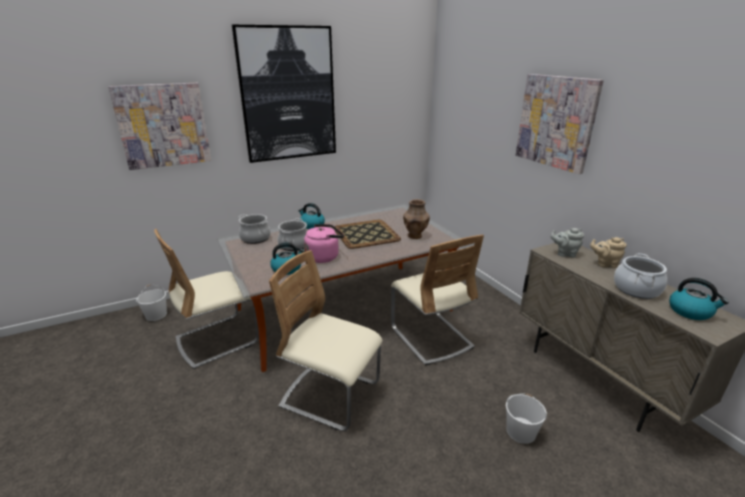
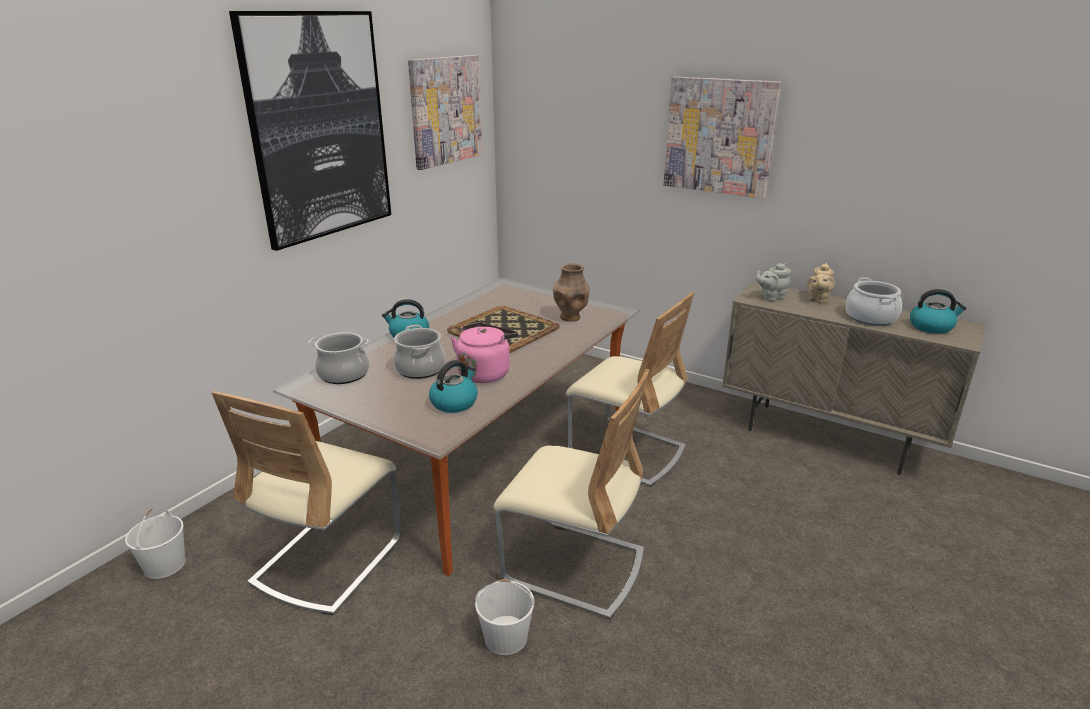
camera: 30 degrees left, 0 degrees up
(163, 125) = (129, 204): picture -> picture (445, 110)
(330, 395) = (573, 566): beige chair -> beige chair turned 150 degrees counterclockwise
(521, 431) = (808, 517): white bucket -> white bucket (506, 637)
(605, 264) = (817, 299): beige teapot -> beige teapot turned 45 degrees counterclockwise

